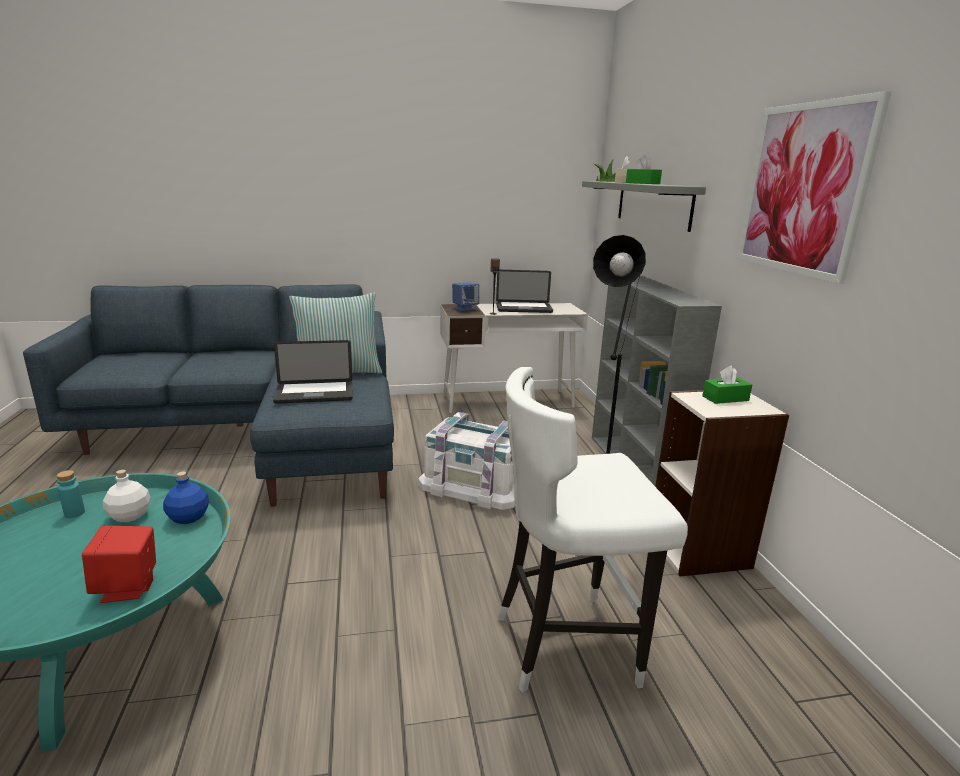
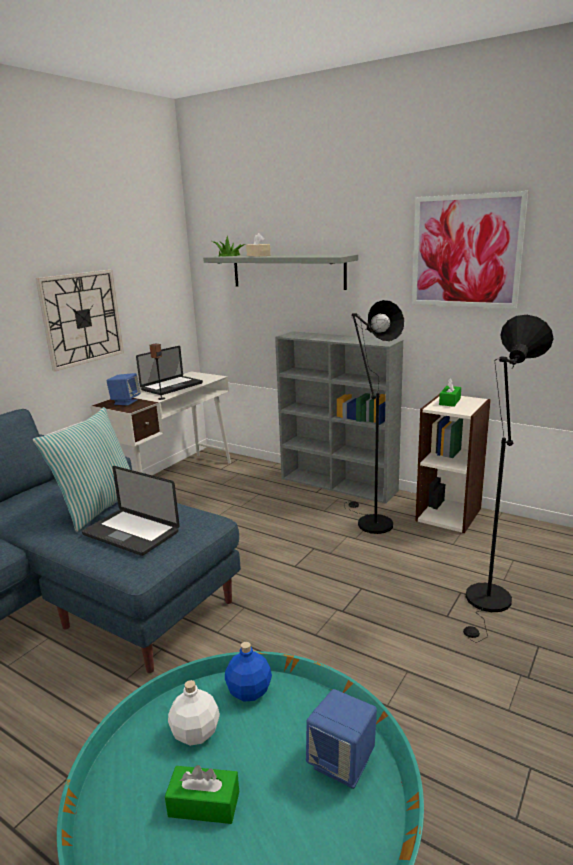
camera: 45 degrees left, 0 degrees up
(74, 513) = (134, 778): turquoise bottle -> none
(127, 588) = (342, 763): red speaker -> blue speaker
(314, 394) = (131, 533): laptop -> laptop turned 90 degrees clockwise
(450, 224) = (82, 318): none -> wall clock
(474, 484) = (270, 551): white storage box -> none
(567, 644) = (487, 604): white stool -> black floor lamp
(642, 183) = (290, 255): green tissue box -> green tissue box (204, 804)

